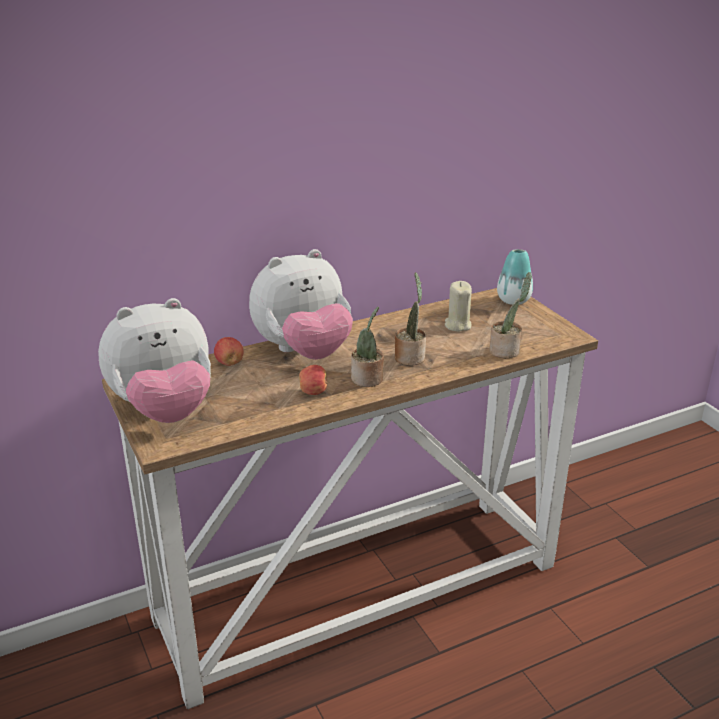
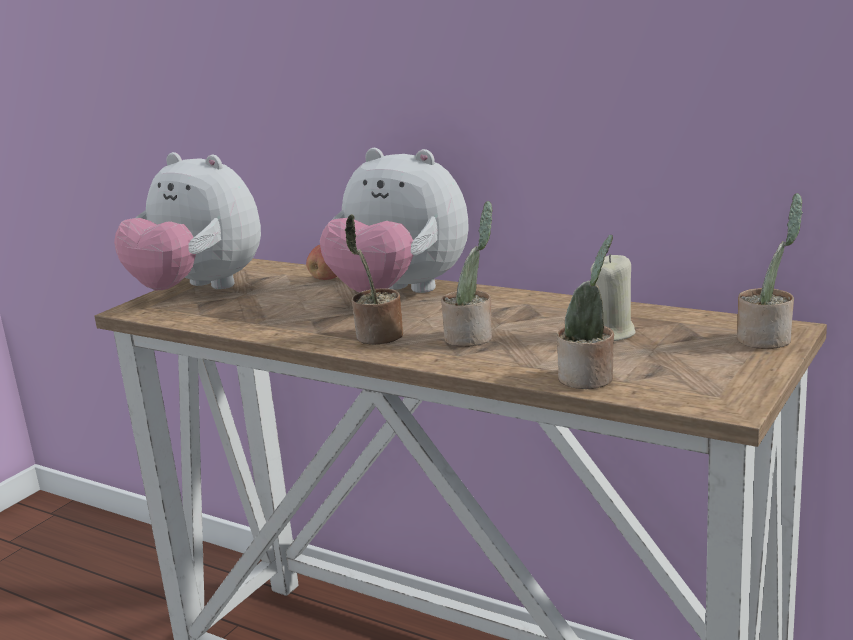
camera: 60 degrees right, 10 degrees down
(313, 392) = (312, 325): apple -> none
(513, 300) = (767, 339): vase -> potted plant

